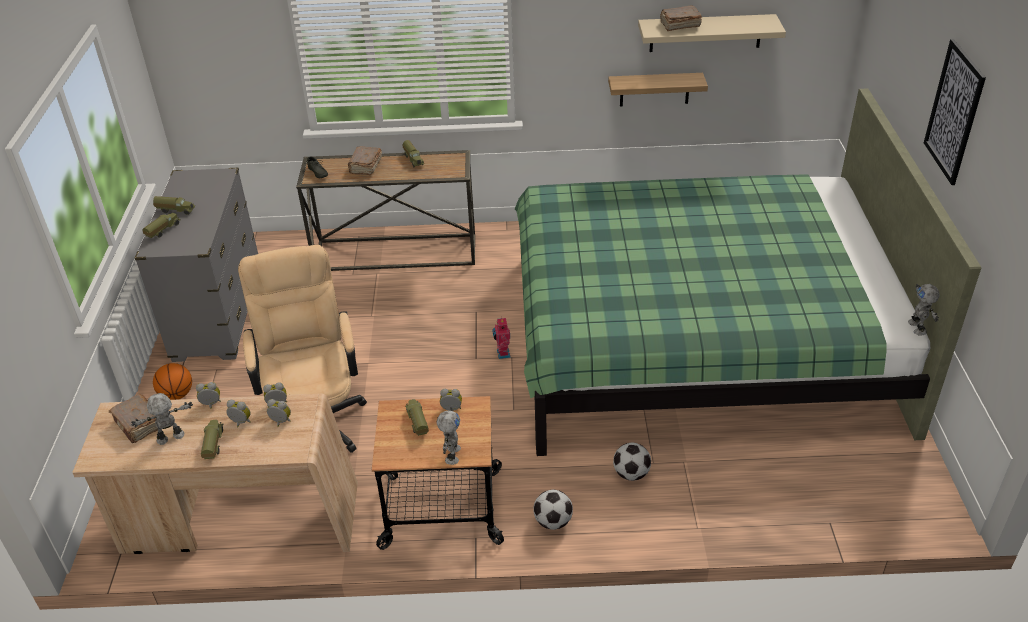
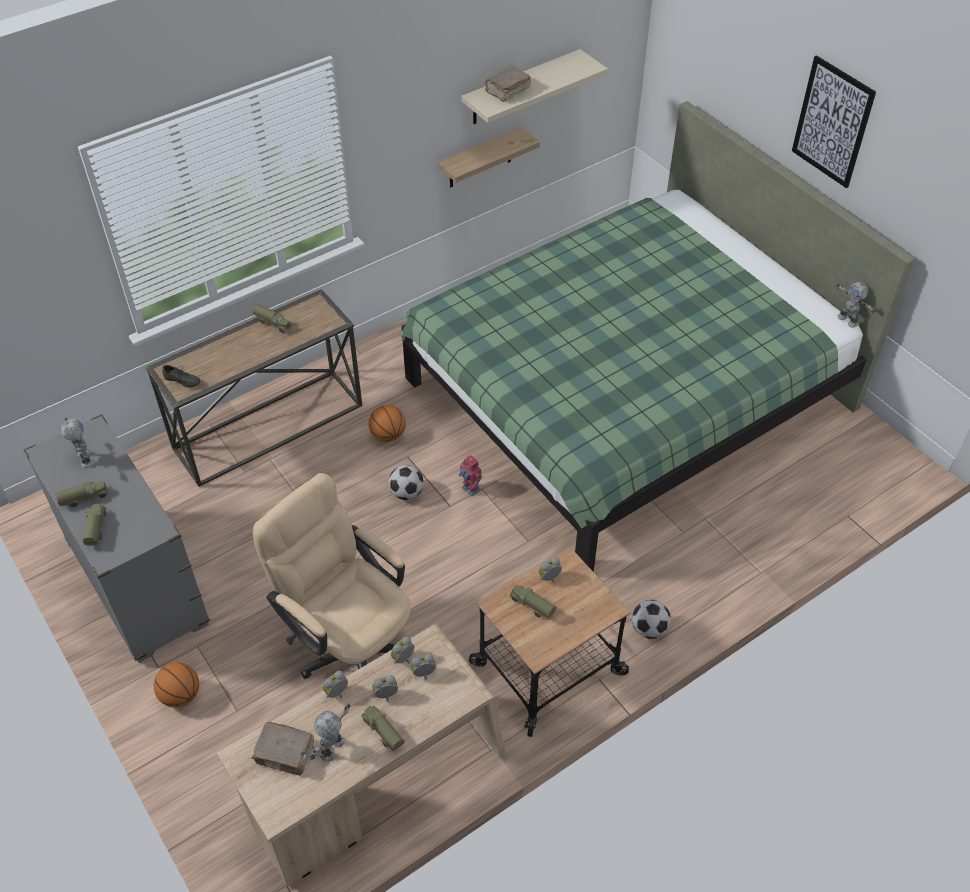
camera: 35 degrees left, 10 degrees up
(365, 166) = (229, 352): brown book -> none
(451, 455) = (589, 621): toy robot -> toy robot (84, 459)
(475, 291) = (388, 435): none -> basketball
(631, 474) = (674, 551): football -> football (406, 493)

